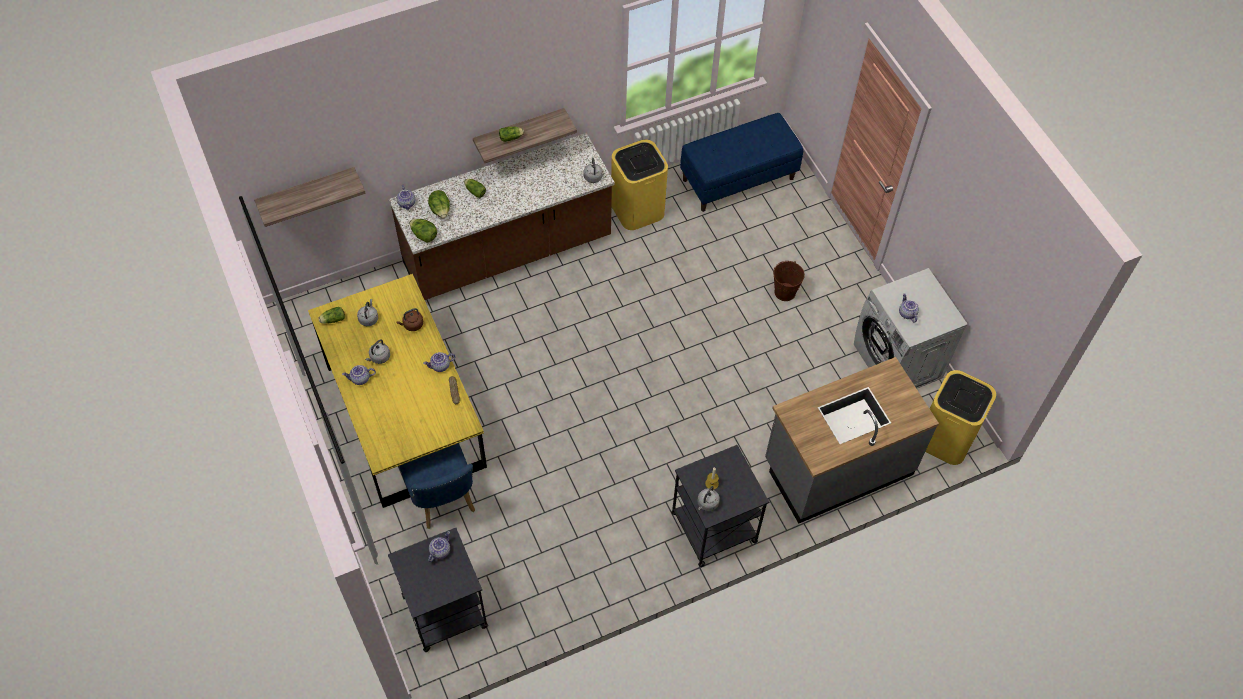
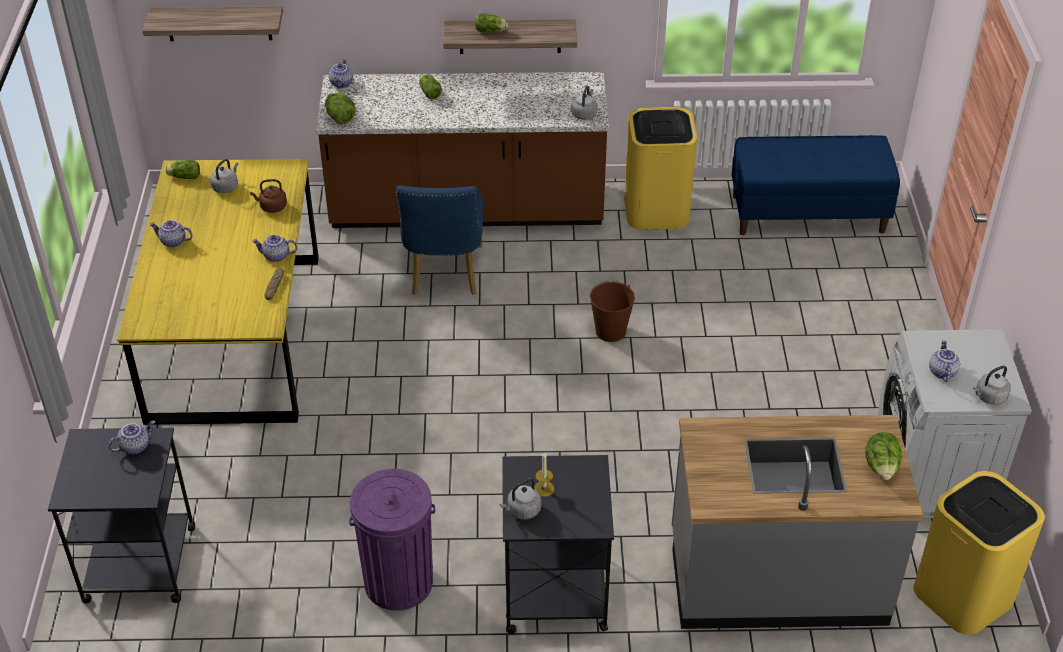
camera: 25 degrees right, 15 degrees down
(379, 357) = (210, 227): grey kettle -> grey kettle (989, 397)
(440, 210) = (376, 100): lettuce -> lettuce (881, 468)
(442, 500) = (219, 440): blue chair -> blue chair (444, 275)
(616, 558) = (398, 582): none -> purple trash can
(785, 292) = (807, 350): brown bucket -> brown bucket (611, 331)

